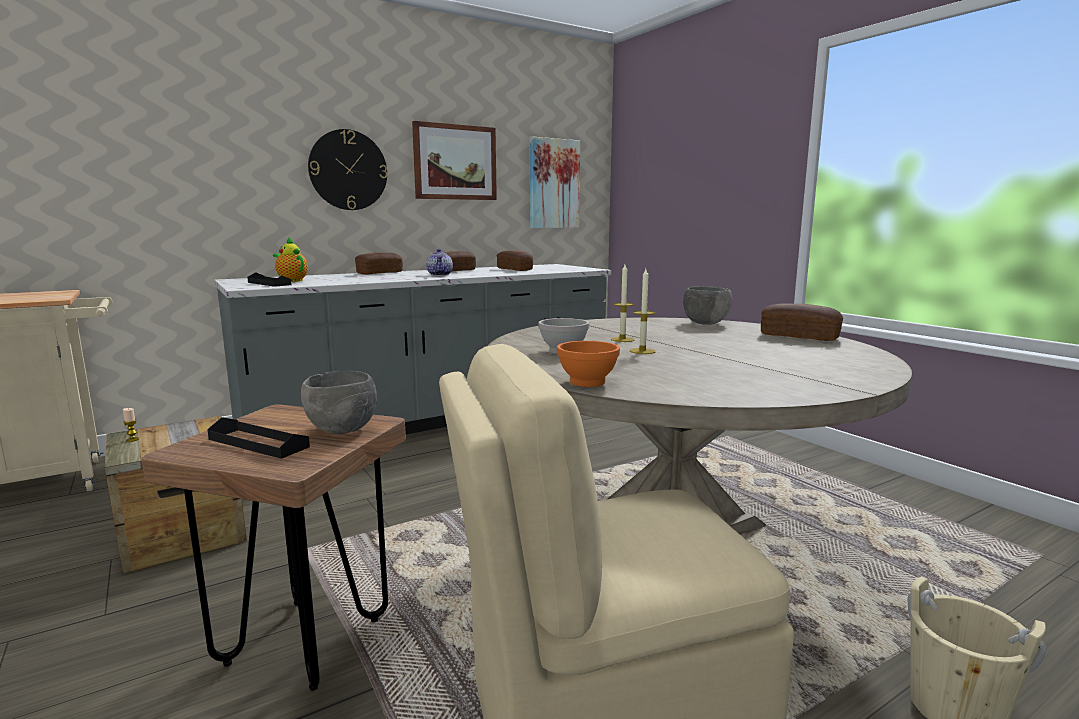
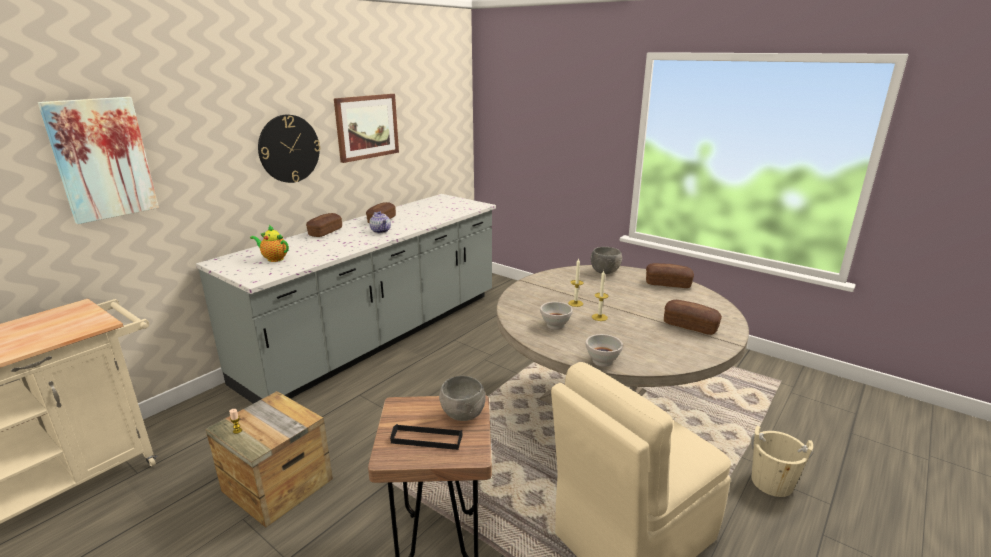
camera: 20 degrees left, 10 degrees up
(269, 283) = (264, 268): black tray -> none
(514, 269) = (425, 212): bread -> bread (690, 326)
(553, 184) = (436, 130): picture -> picture (102, 159)
(588, 382) = (602, 361): orange bowl -> white bowl

